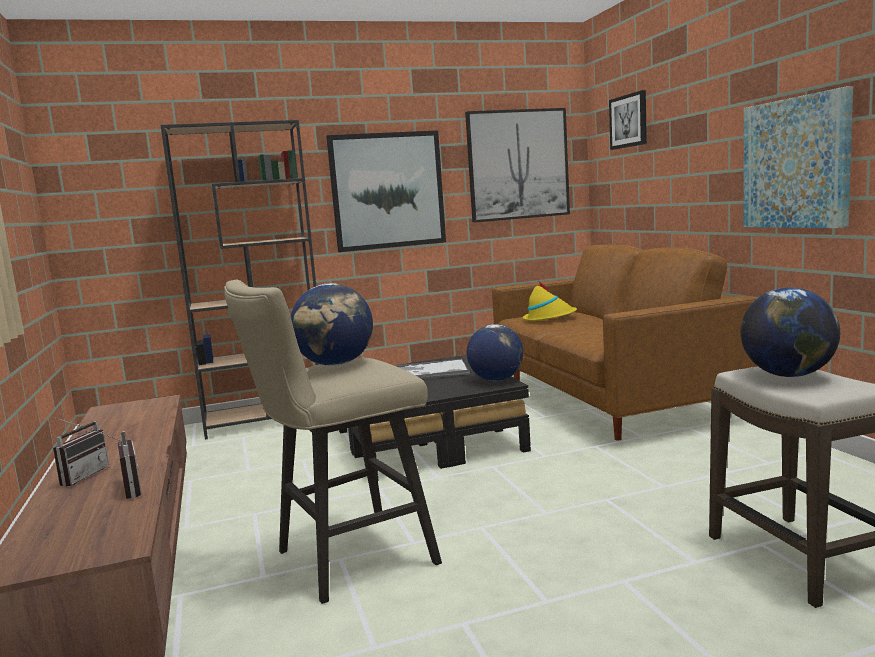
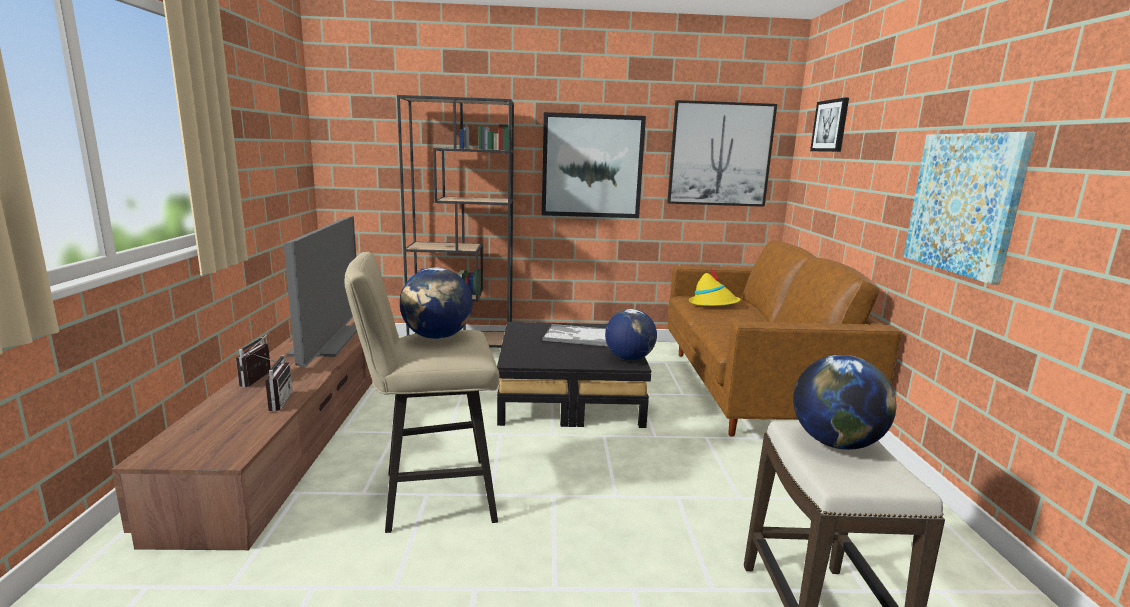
camera: 15 degrees right, 5 degrees up
(81, 476) = (260, 380): radio -> radio turned 150 degrees clockwise
(128, 427) = (327, 340): none -> television

